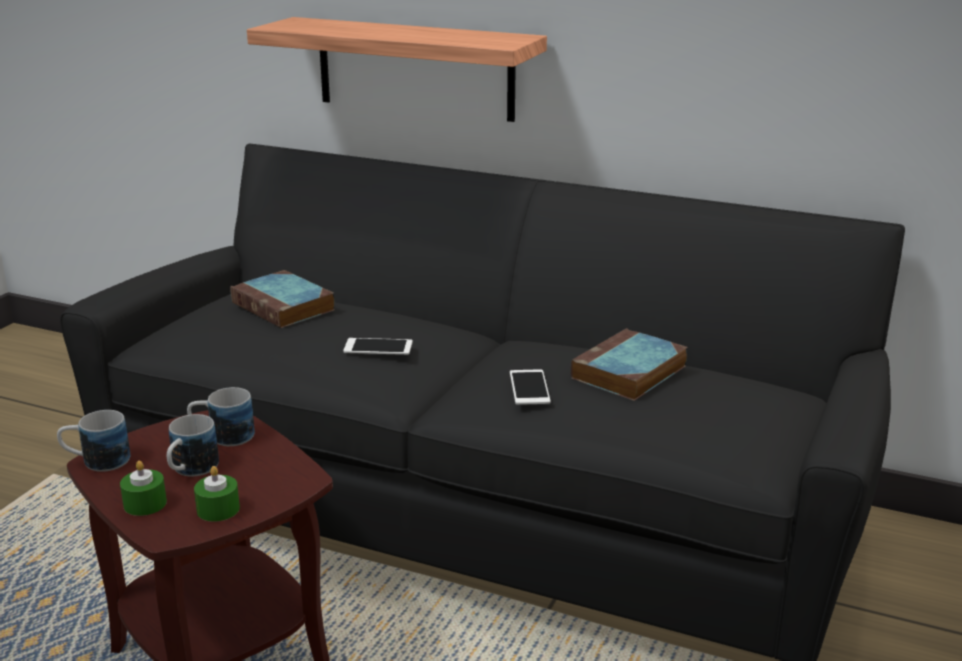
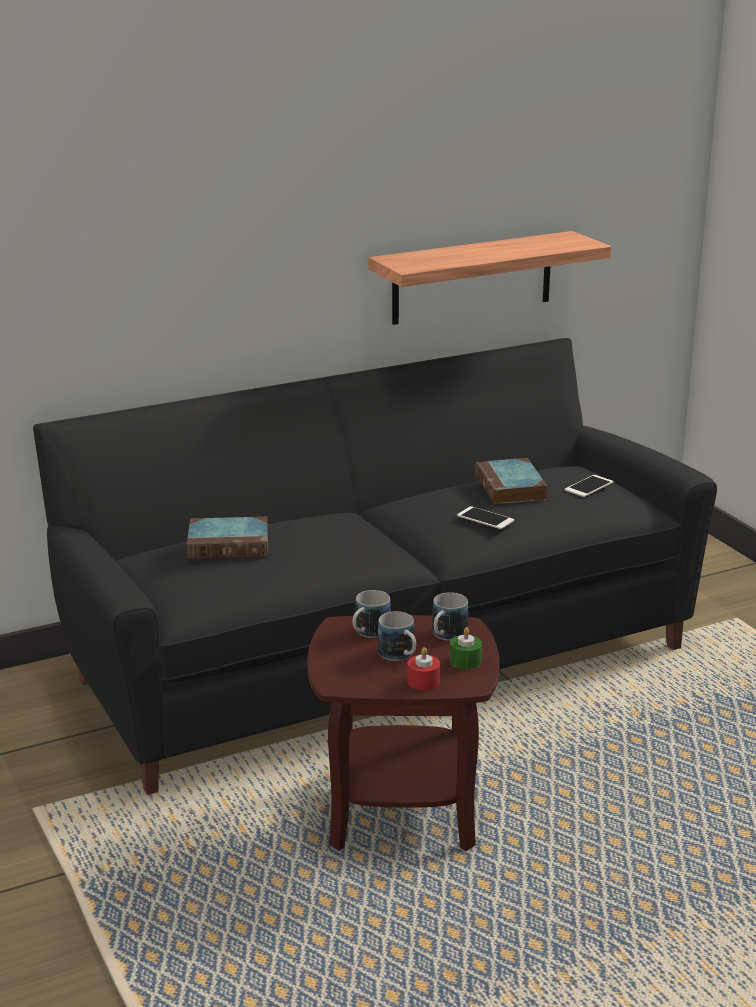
camera: 50 degrees left, 0 degrees up
(96, 461) = (337, 683): mug -> mug (446, 636)
(145, 504) = (423, 681): green candle -> red candle
(378, 347) = (354, 538): phone -> phone (589, 486)
(415, 69) = (193, 312): shelf -> shelf (472, 278)

